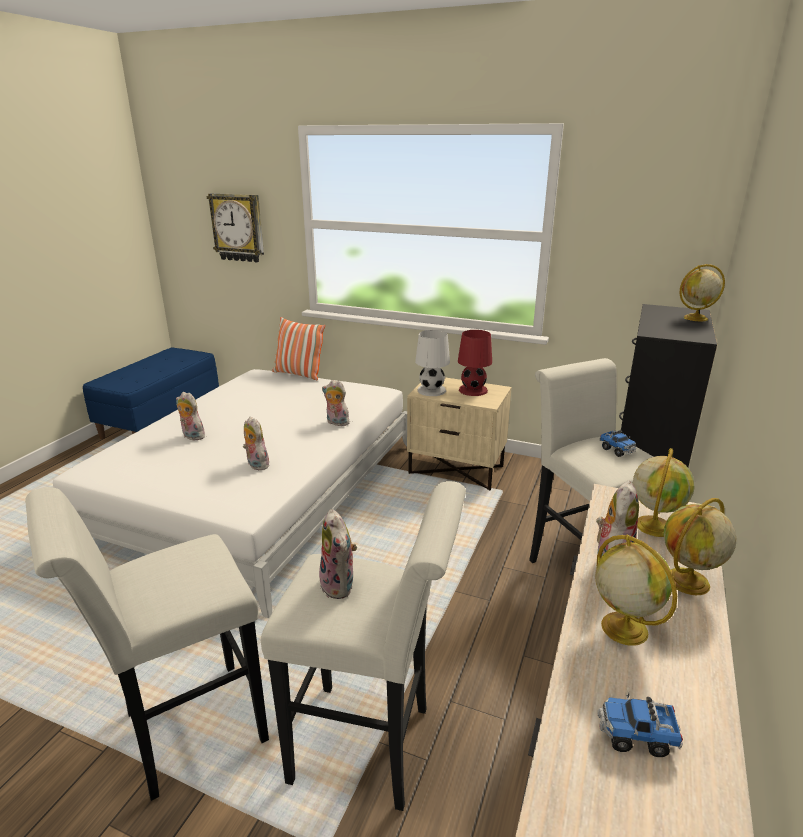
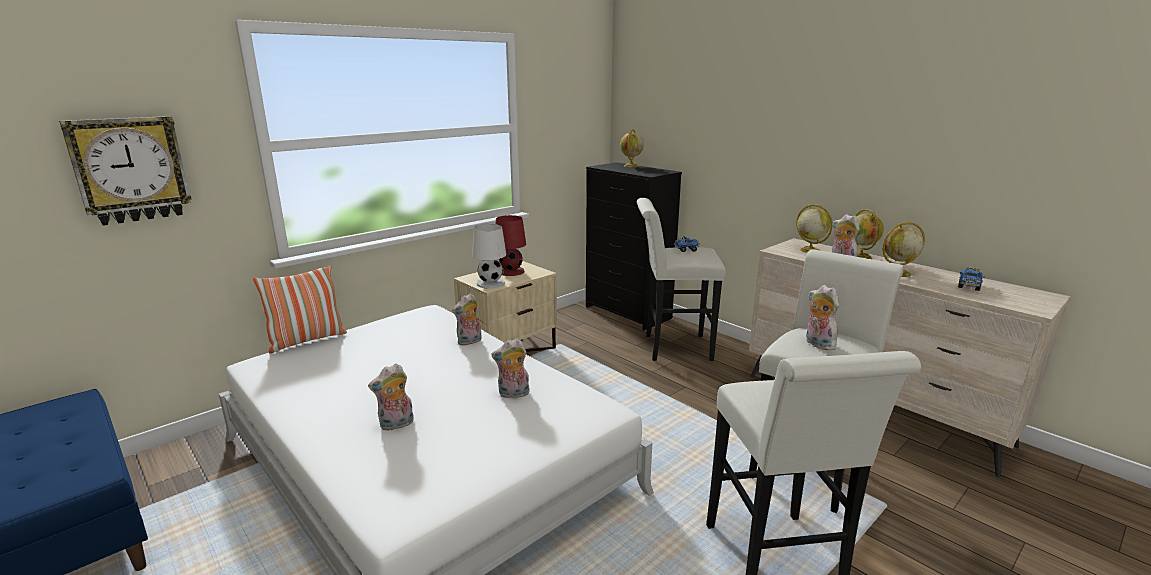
camera: 65 degrees left, 5 degrees down
(340, 585) = (817, 344): plush toy -> plush toy turned 120 degrees counterclockwise

